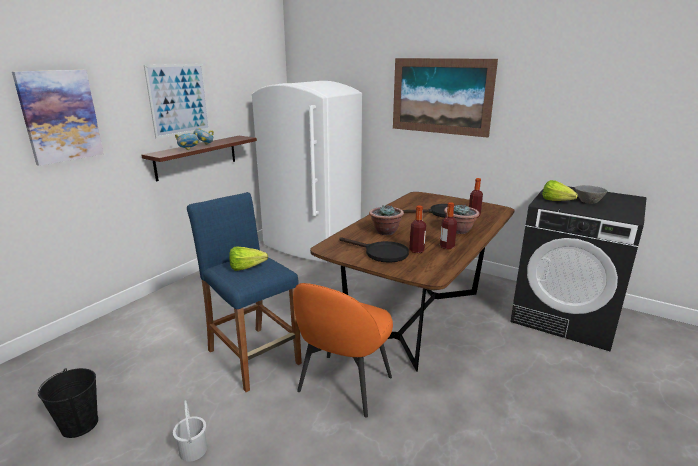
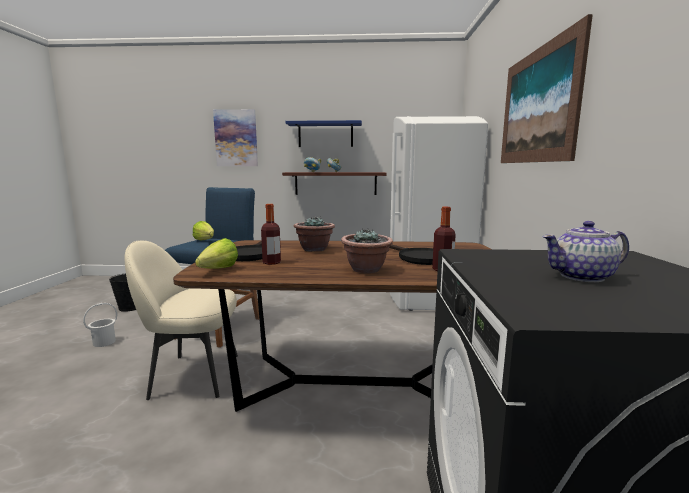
camera: 60 degrees right, 10 degrees down
(179, 99) = (325, 135): picture -> blue shelf
(343, 386) = (193, 375): orange chair -> beige chair
(447, 246) = (298, 270): bottle -> none
(558, 202) = (509, 260): lettuce -> lettuce (215, 271)
(589, 201) = (582, 276): grey bowl -> teapot

